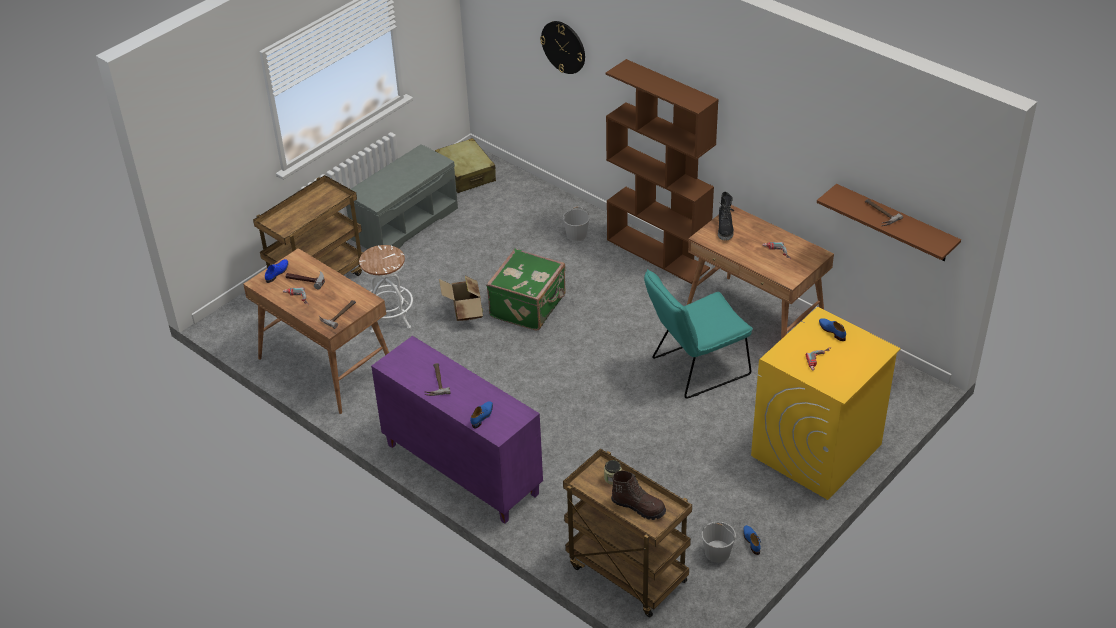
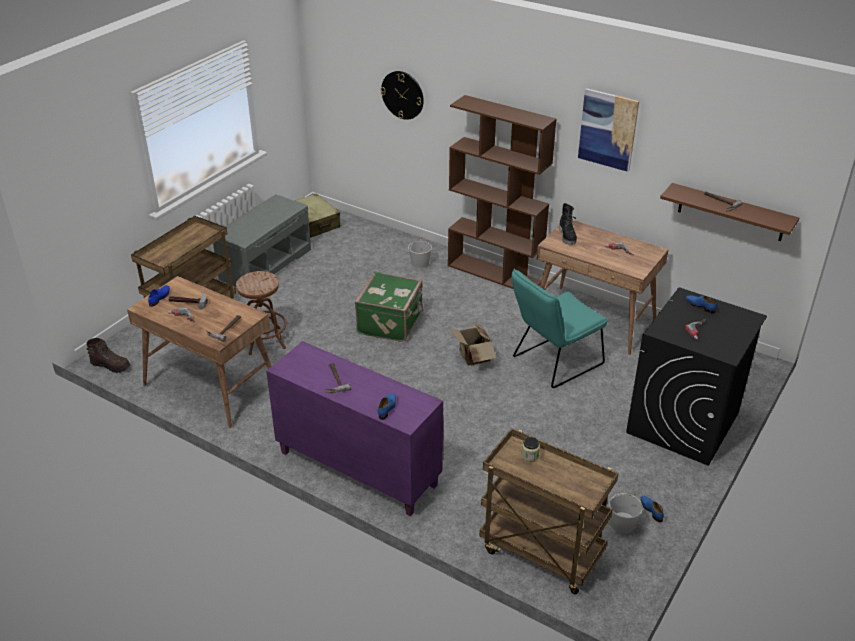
camera: 10 degrees left, 5 degrees down
(389, 318) = (264, 341): white stool -> brown stool
(465, 313) = (334, 332): cardboard box -> cardboard box (472, 358)
(638, 506) = (564, 480): brown boot -> brown boot (111, 366)
(771, 118) = (608, 129): none -> picture
(816, 450) = (683, 423): yellow washing machine -> black washing machine

